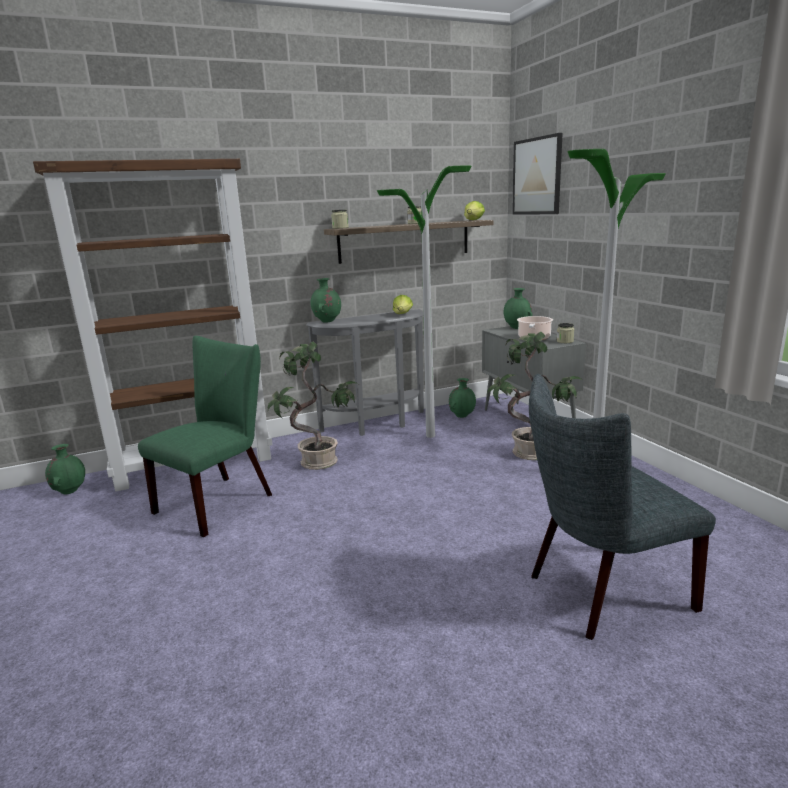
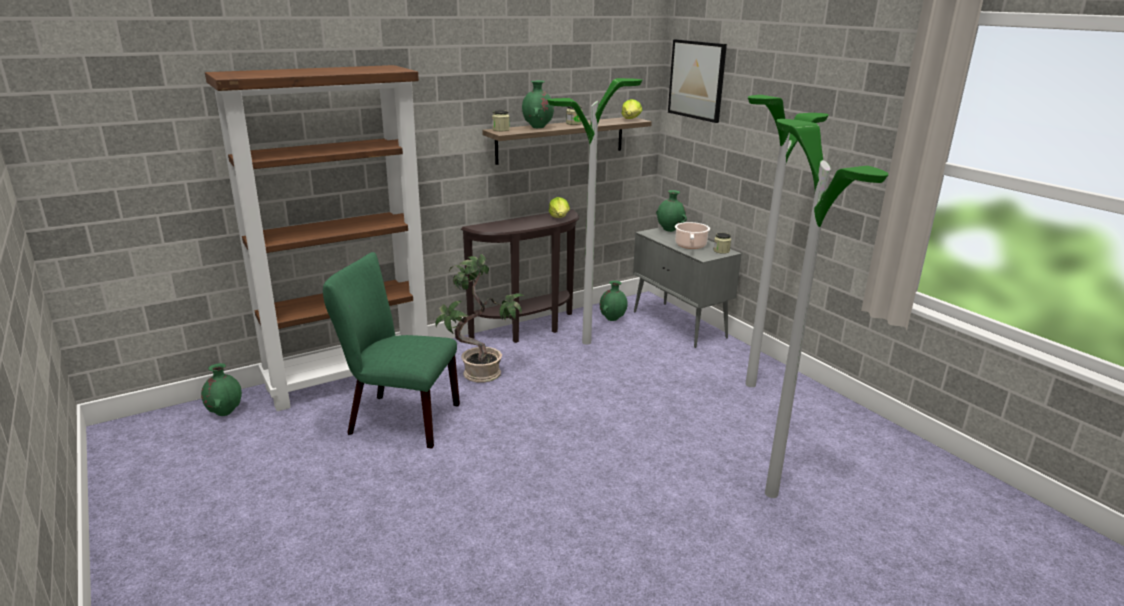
camera: 10 degrees left, 5 degrees up
(220, 501) = (397, 419): green chair -> green chair turned 105 degrees counterclockwise
(327, 321) = (484, 226): green vase -> green vase (538, 127)
(378, 425) = (528, 330): grey console table -> brown console table
(530, 453) = (688, 361): potted plant -> none
(601, 593) = (770, 494): grey chair -> floor lamp

